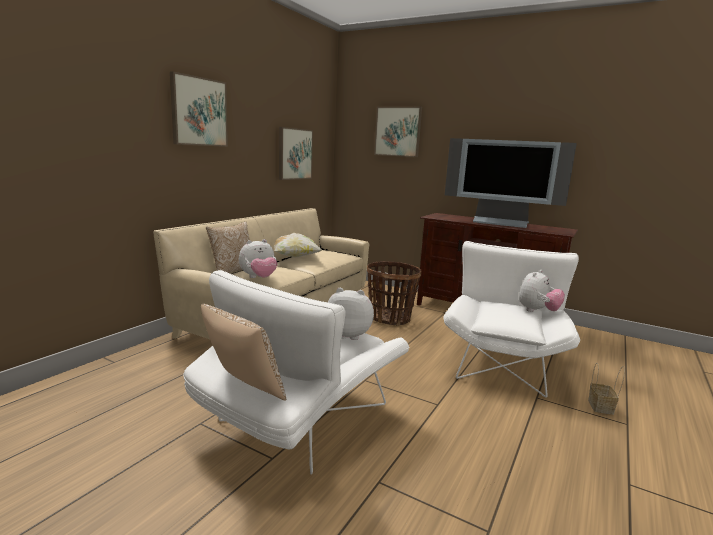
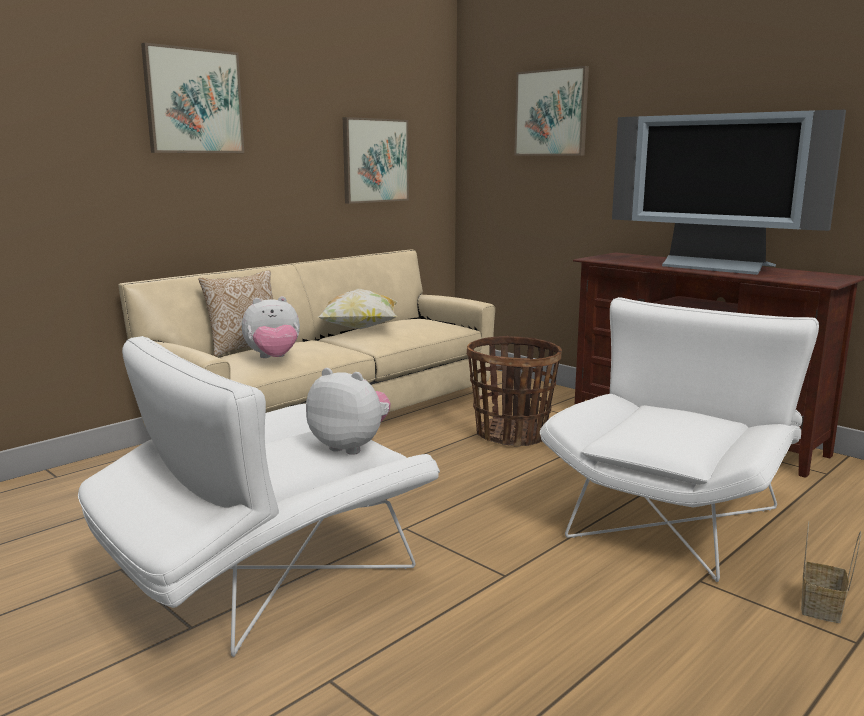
camera: 15 degrees right, 0 degrees up
(243, 390) = (131, 515): pillow -> none
(537, 311) = (731, 425): plush toy -> none

